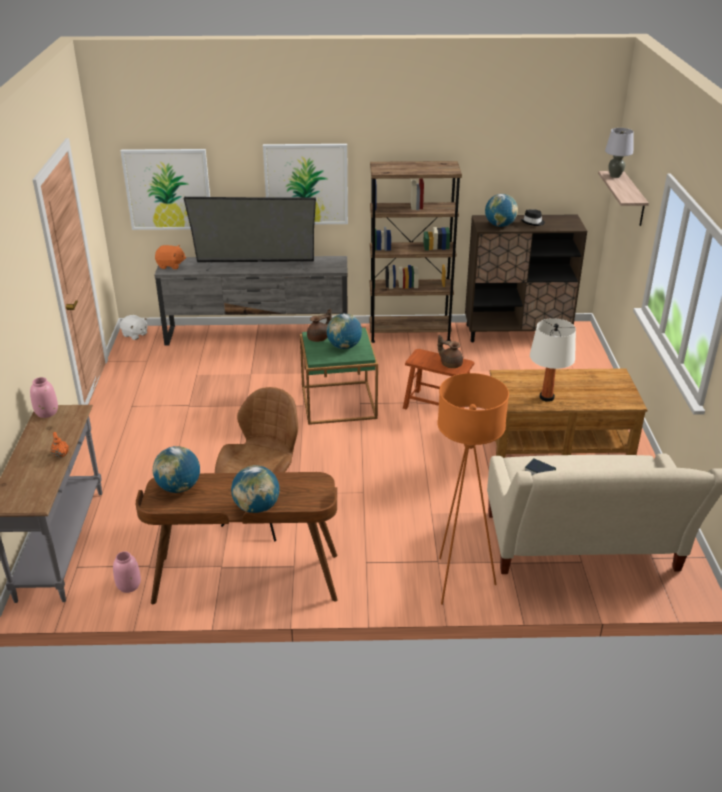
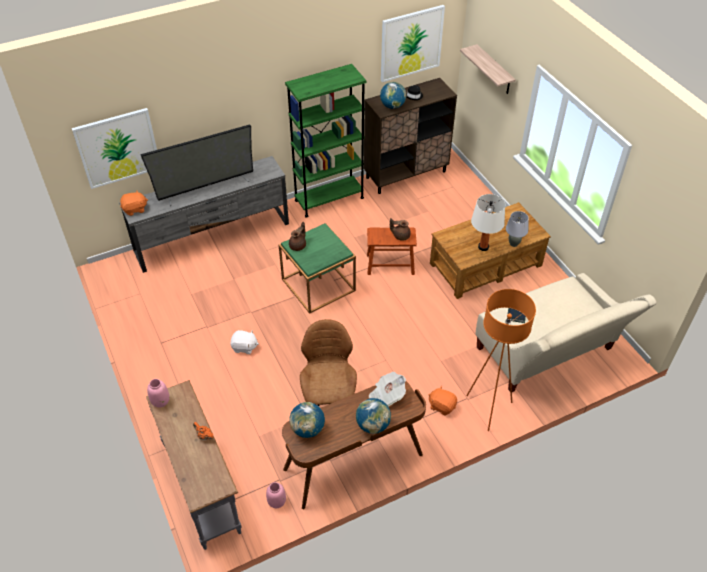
camera: 25 degrees left, 15 degrees up
(135, 335) = (109, 269): white plush toy -> white plush toy (244, 347)
(298, 485) = (387, 395): none -> newspaper
(306, 184) = (234, 112): picture -> picture (411, 43)
(344, 347) = (322, 248): globe -> none
(399, 558) = (442, 406): none -> orange plush toy
(409, 333) = (329, 199): brown bookcase -> green bookcase
(615, 176) = (475, 52): grey table lamp -> grey table lamp (513, 244)

